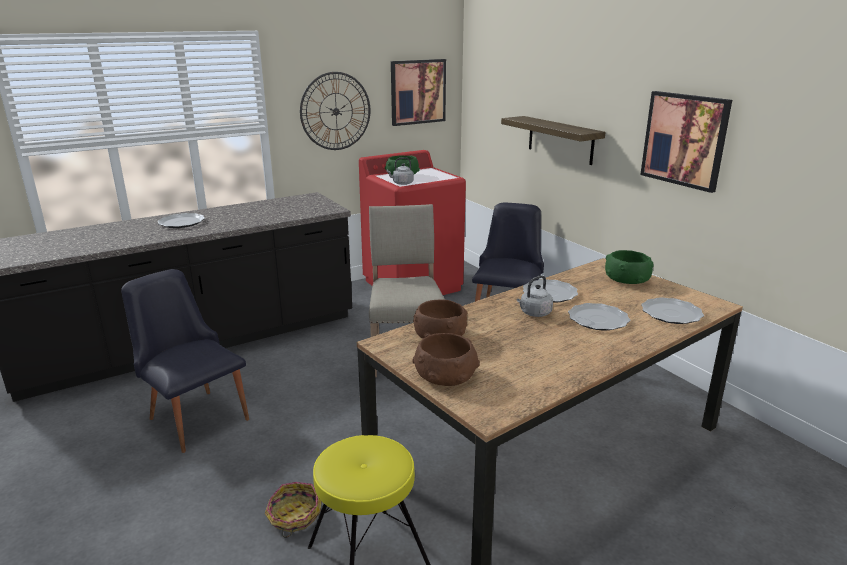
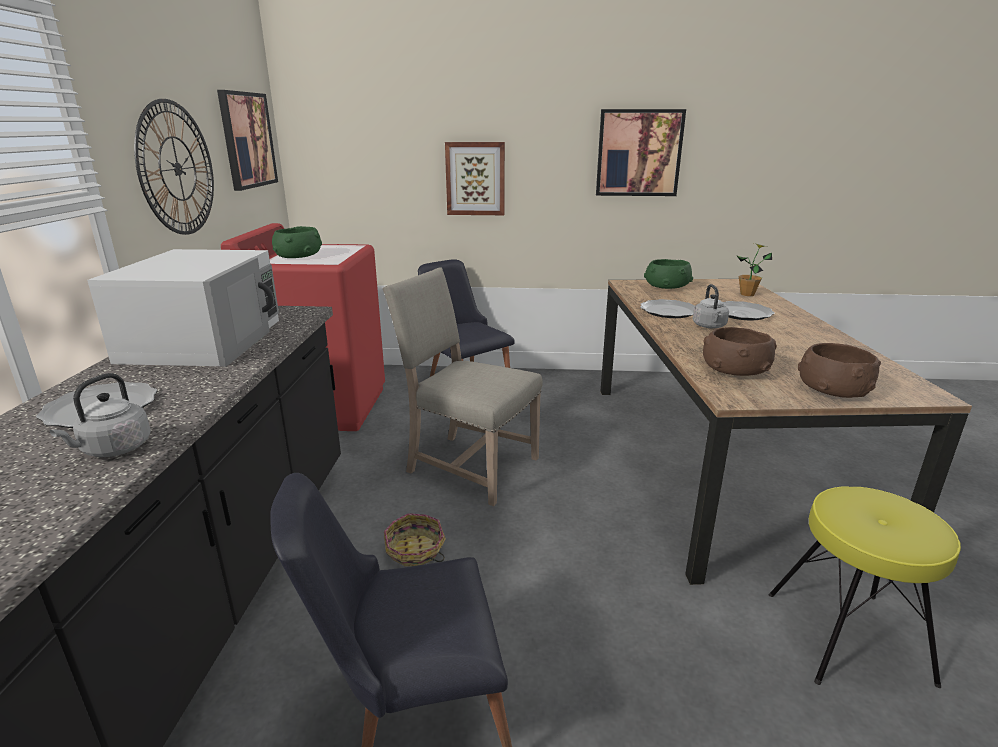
camera: 55 degrees left, 0 degrees up
(268, 209) = (205, 340): none -> white microwave
(294, 516) = (750, 676): basket -> basket (415, 551)
(402, 183) = (329, 262): grey kettle -> grey kettle (114, 449)
(560, 140) = (475, 179): shelf -> picture
(671, 313) = (747, 294): plate -> potted plant

